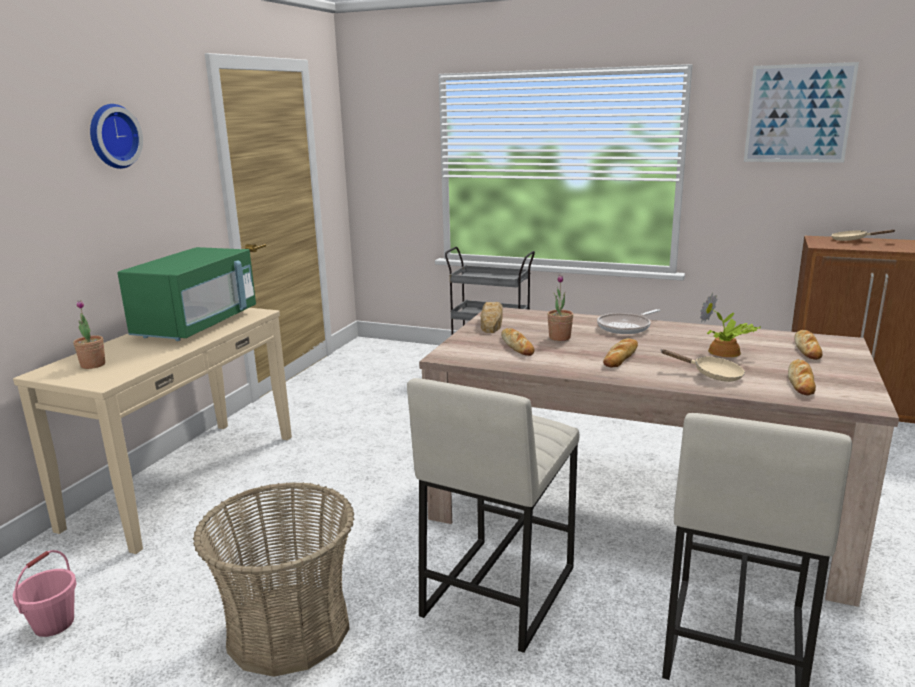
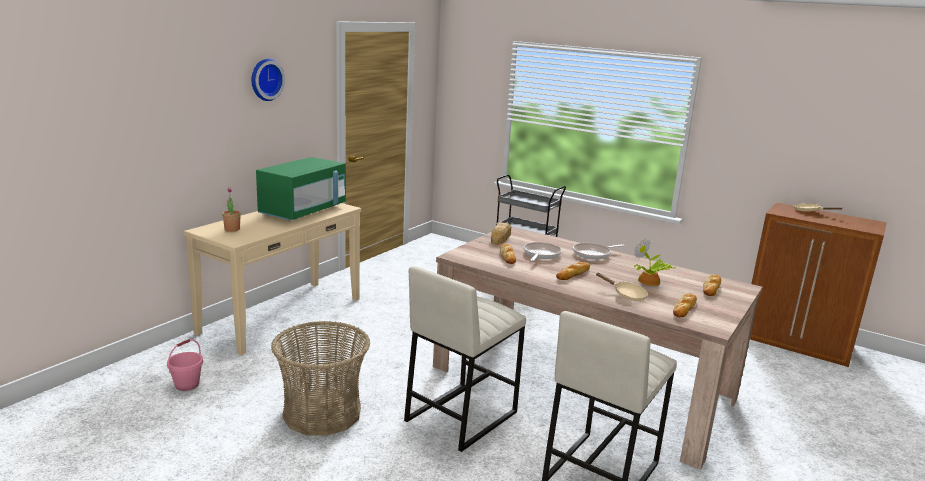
camera: 10 degrees right, 0 degrees up
(559, 337) = (541, 254): potted plant -> frying pan
(798, 114) = (779, 106): picture -> none

